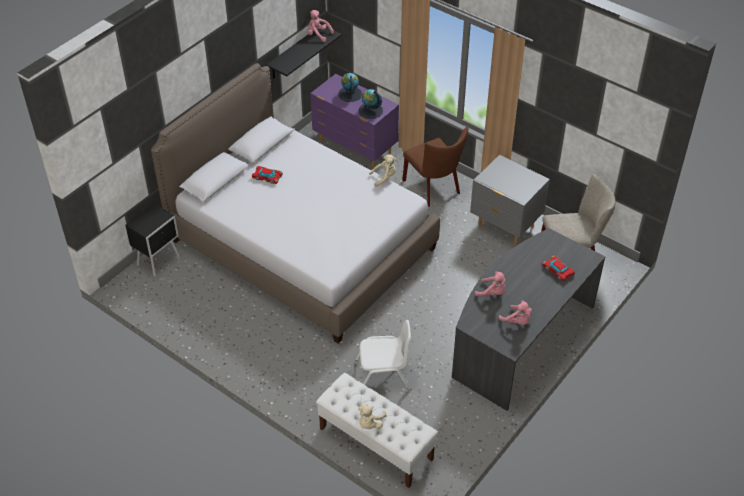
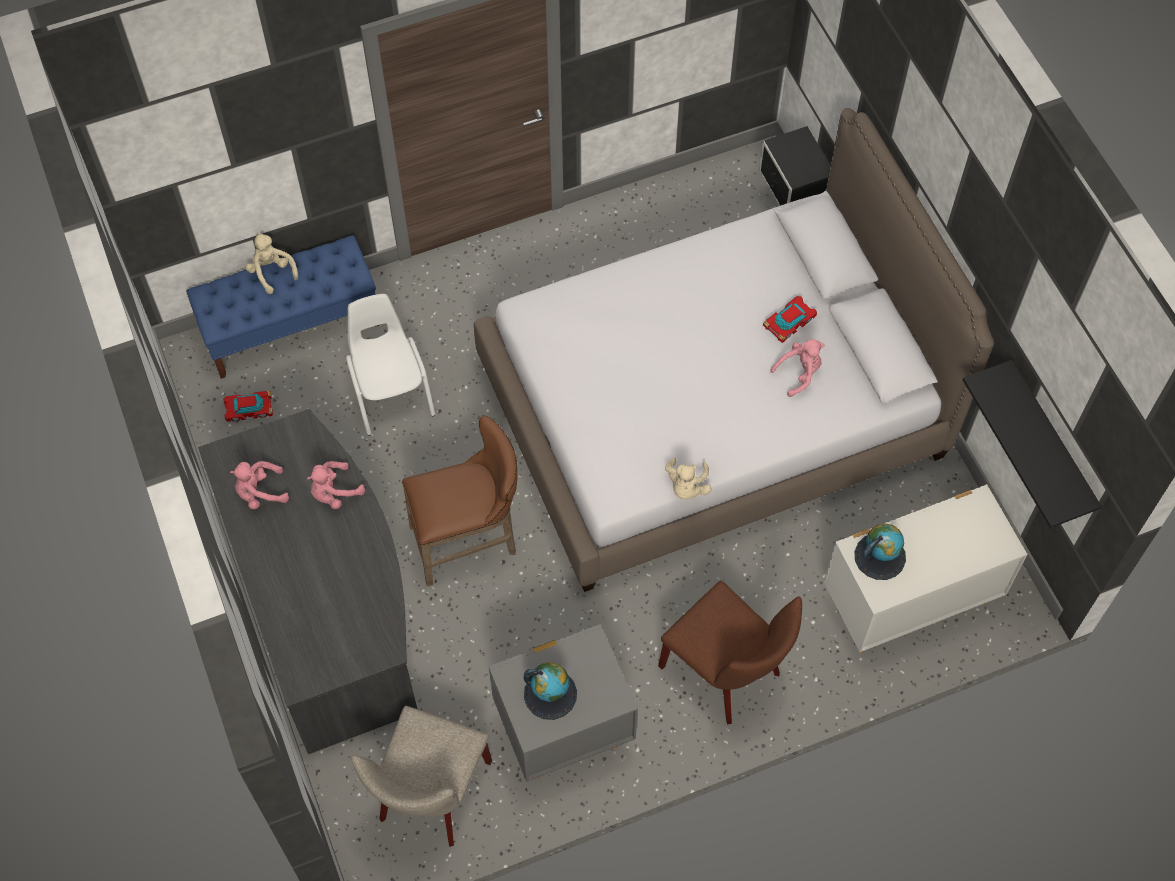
camera: 120 degrees right, 15 degrees up
(318, 35) = (1066, 484): pink plush toy -> pink plush toy (799, 373)
(350, 94) = (948, 547): globe -> globe (550, 694)
(355, 148) = (908, 602): purple dresser -> white dresser
(375, 443) = (292, 327): white bench -> blue bench
(383, 375) = (390, 391): white chair -> white chair turned 135 degrees clockwise
(434, 188) = (726, 673): brown chair -> brown chair turned 135 degrees counterclockwise
(443, 300) = (470, 542): none -> brown stool
(557, 271) = (309, 612): toy car -> toy car (249, 408)

